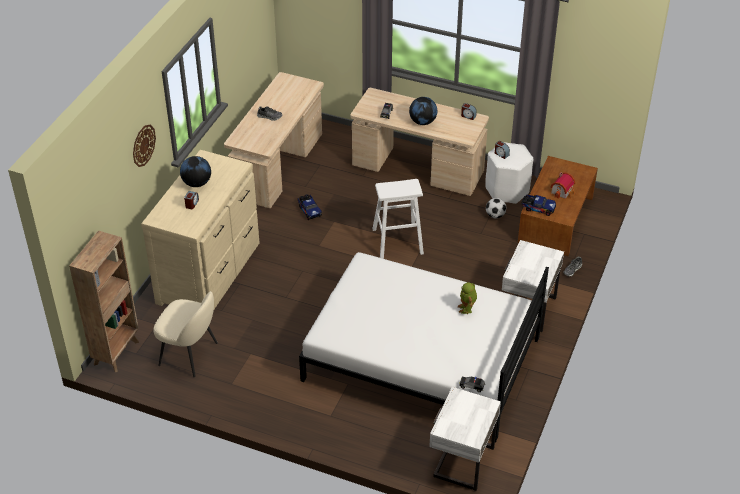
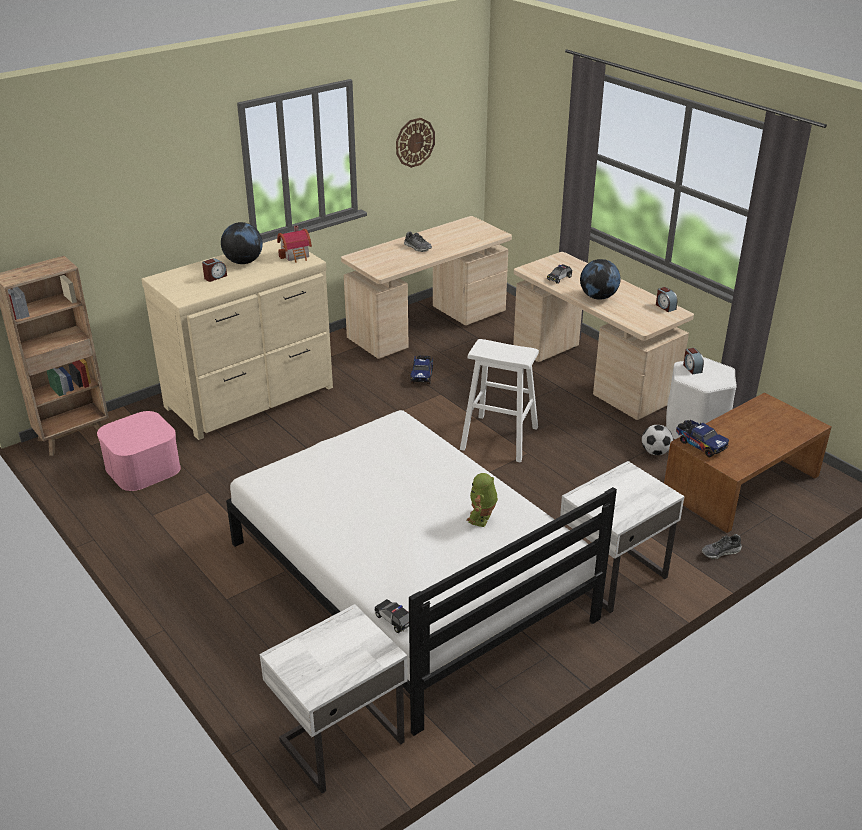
camera: 30 degrees right, 10 degrees down
(143, 145) = (184, 187): wall clock -> wall clock (415, 142)
(190, 354) = (142, 468): beige chair -> pink storage box
(563, 192) = (755, 437): toy house -> toy house (296, 255)

